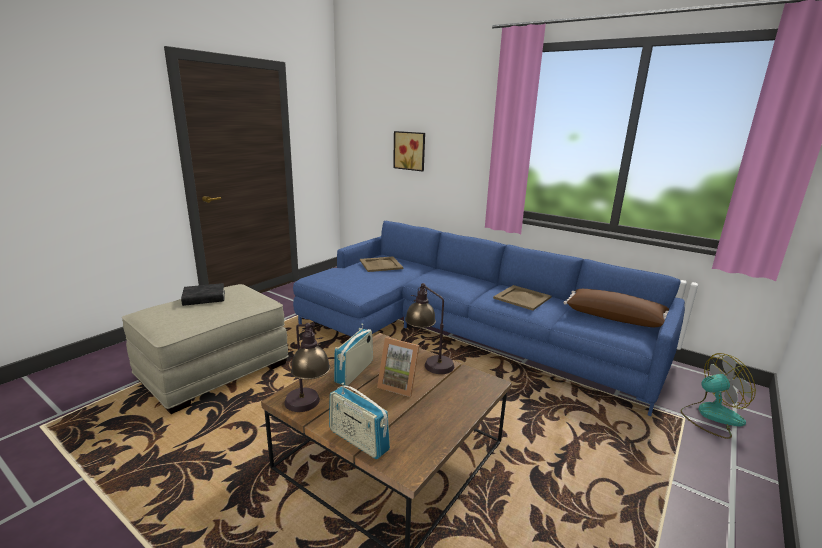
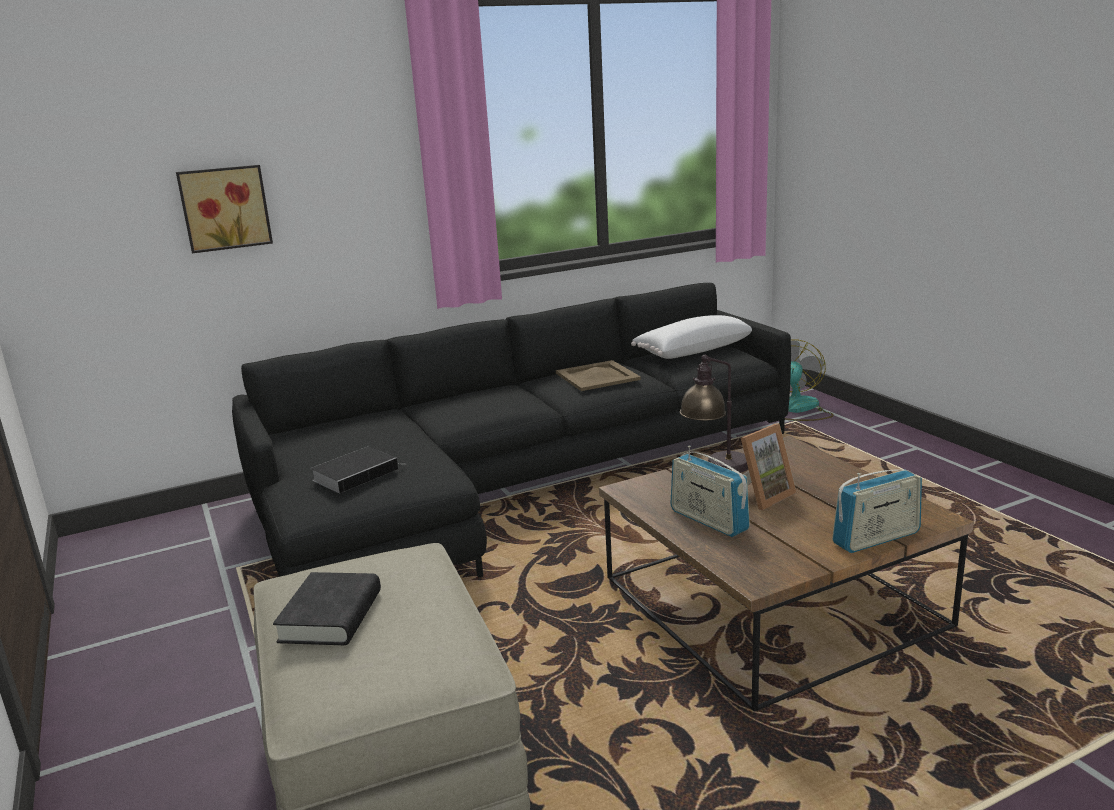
camera: 60 degrees left, 0 degrees up
(308, 408) = (789, 564): table lamp -> none
(346, 276) = (357, 474): none -> book
(380, 264) = (341, 438): beige tray -> none
(460, 334) = (514, 485): blue sofa -> black sofa
(614, 317) = (692, 351): brown pillow -> white pillow

